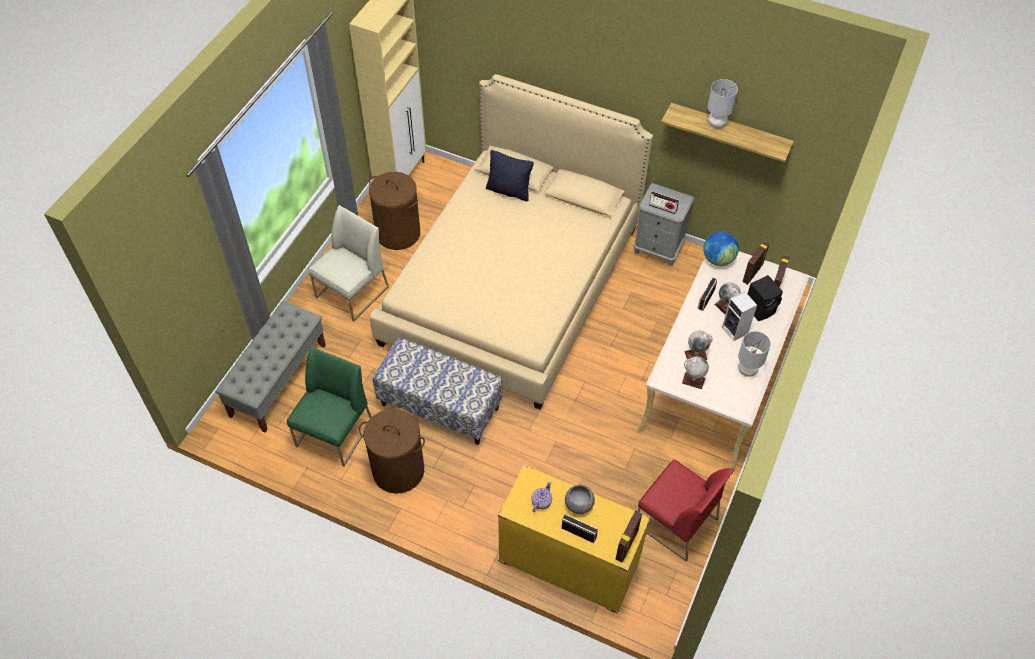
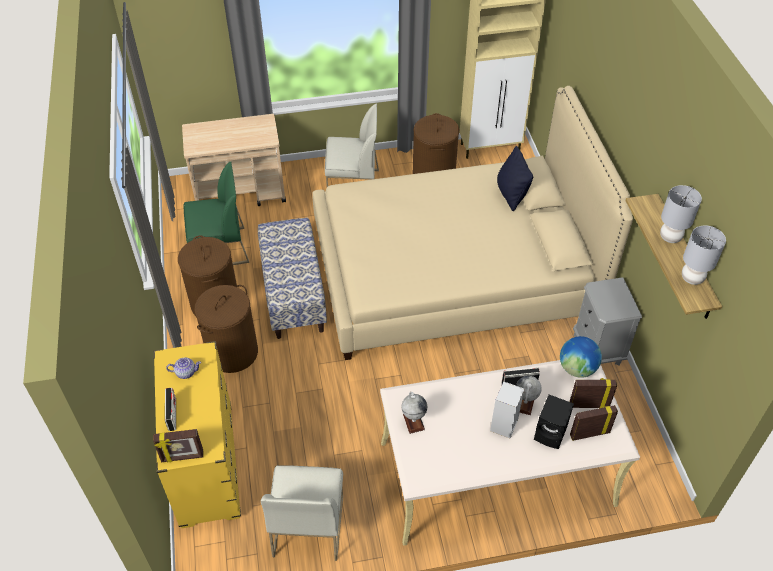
camera: 55 degrees right, 5 degrees down
(278, 380) = (241, 193): grey bench -> beige cart
(465, 486) = (232, 352): none -> brown laundry basket
(579, 504) = (201, 400): grey bowl -> none
(662, 208) = (601, 300): radio -> none
(675, 522) = (307, 525): red chair -> white chair
(696, 355) = (445, 409): globe -> none
(747, 370) = (465, 460): grey table lamp -> grey table lamp (692, 278)

